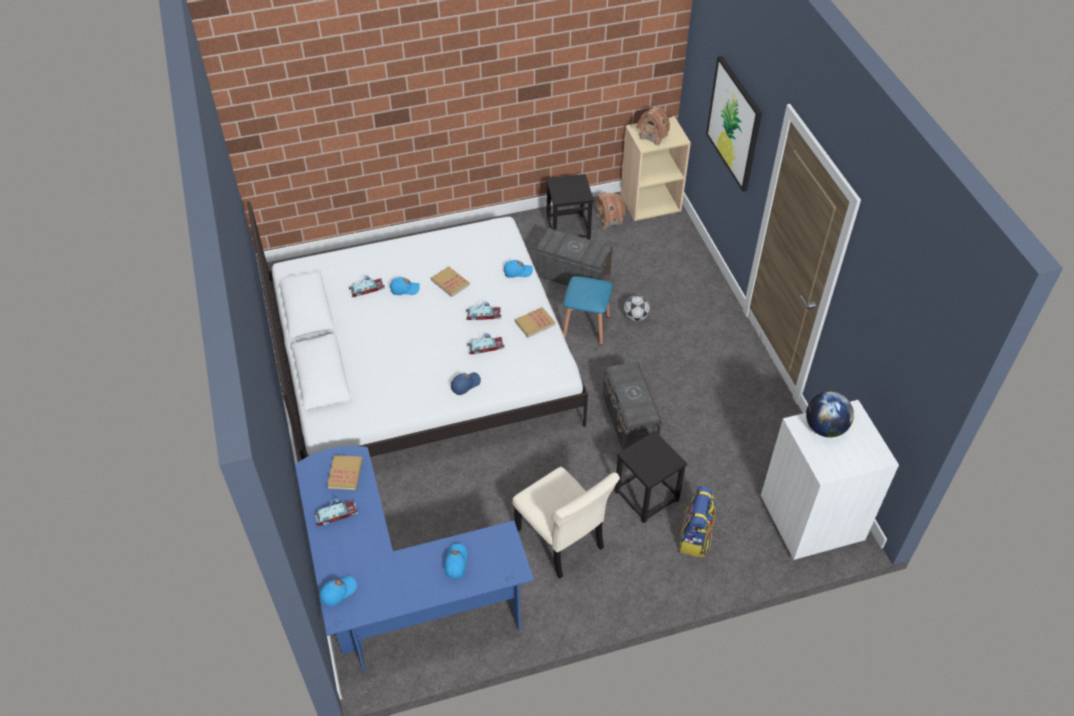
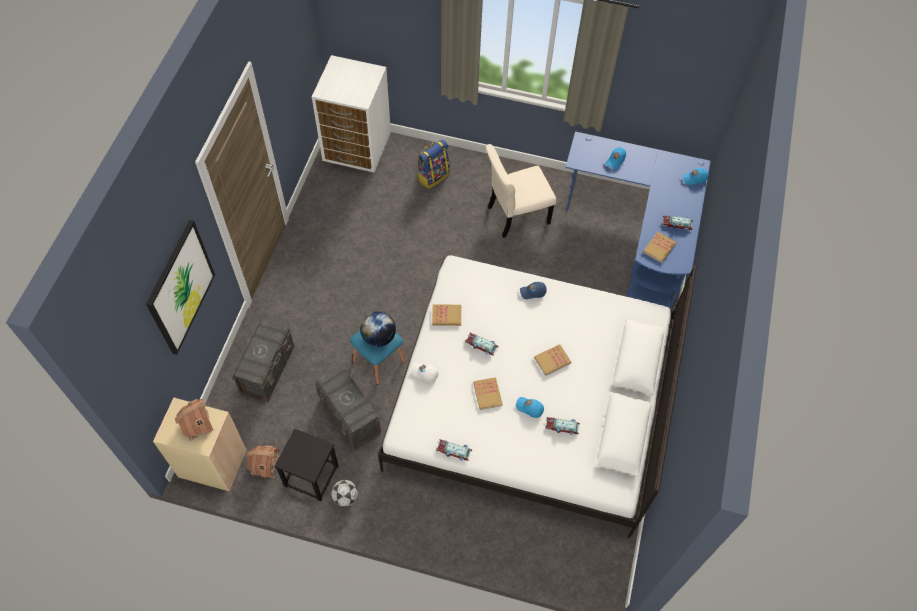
camera: 150 degrees left, 10 degrees up
(407, 334) = (552, 360): none -> book
(485, 347) = (499, 314): toy car -> toy car (454, 451)
(518, 272) = (424, 373): blue cap -> white cap
(561, 541) = (516, 215): beige chair -> beige chair turned 105 degrees counterclockwise
(629, 423) = (412, 266): grey storage box -> grey storage box (268, 370)
(635, 317) = (333, 348): football -> football (345, 497)
(646, 495) = (441, 214): black stool -> none
(825, 428) = (349, 91): globe -> globe (379, 337)

